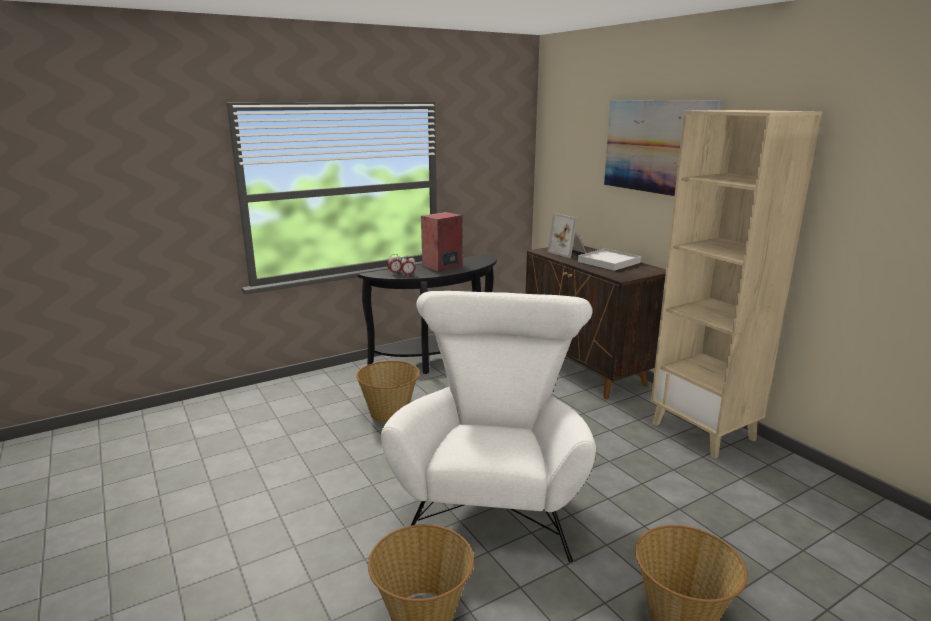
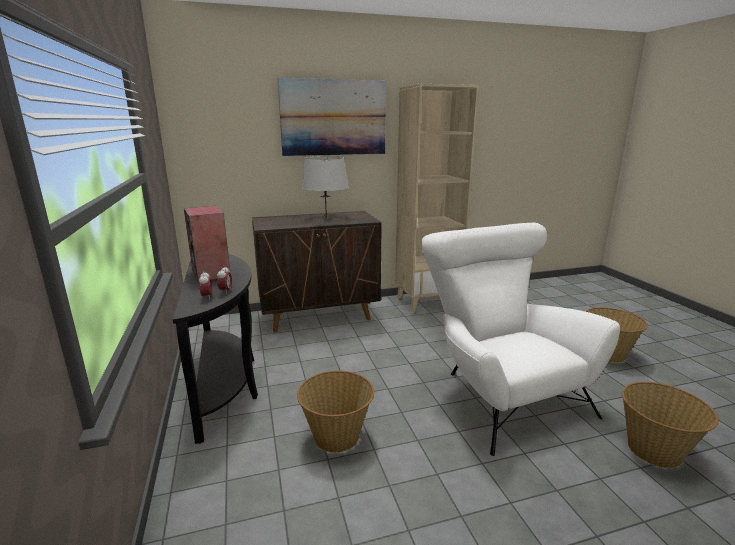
camera: 75 degrees left, 0 degrees up
(492, 495) = (499, 393): white armchair -> white armchair turned 45 degrees clockwise
(569, 253) = (283, 222): picture frame -> none
(608, 262) = (326, 217): white tray -> grey table lamp

